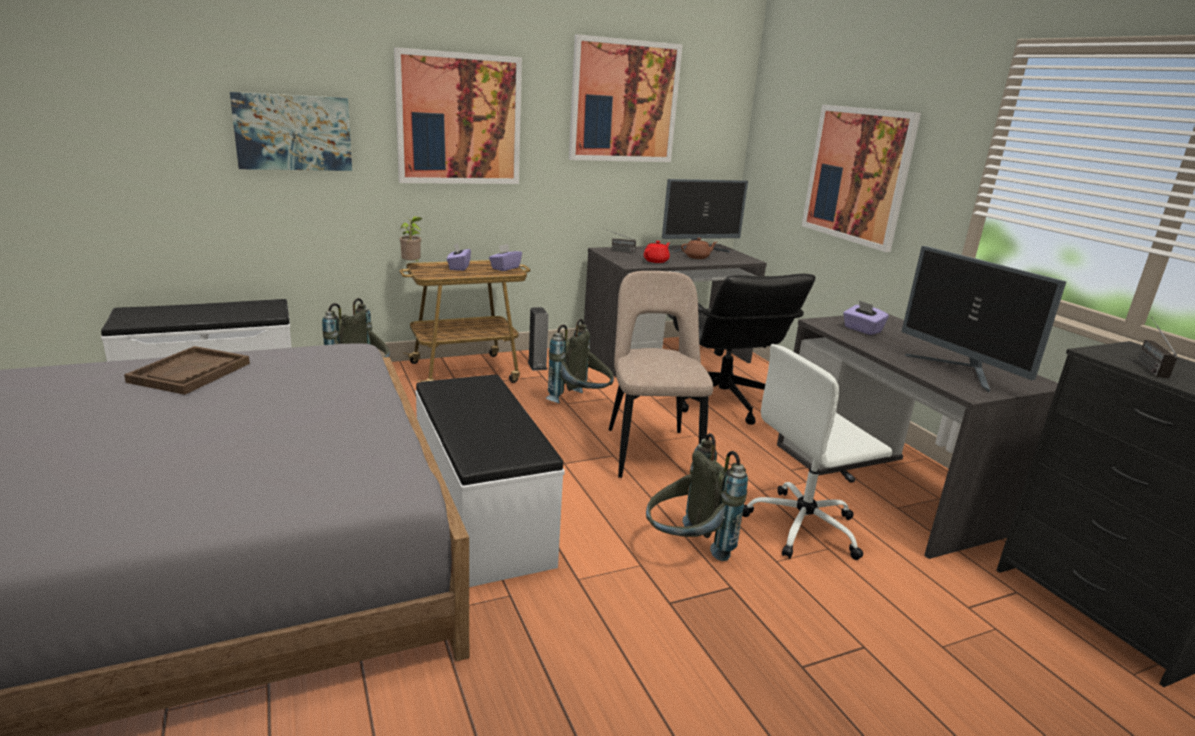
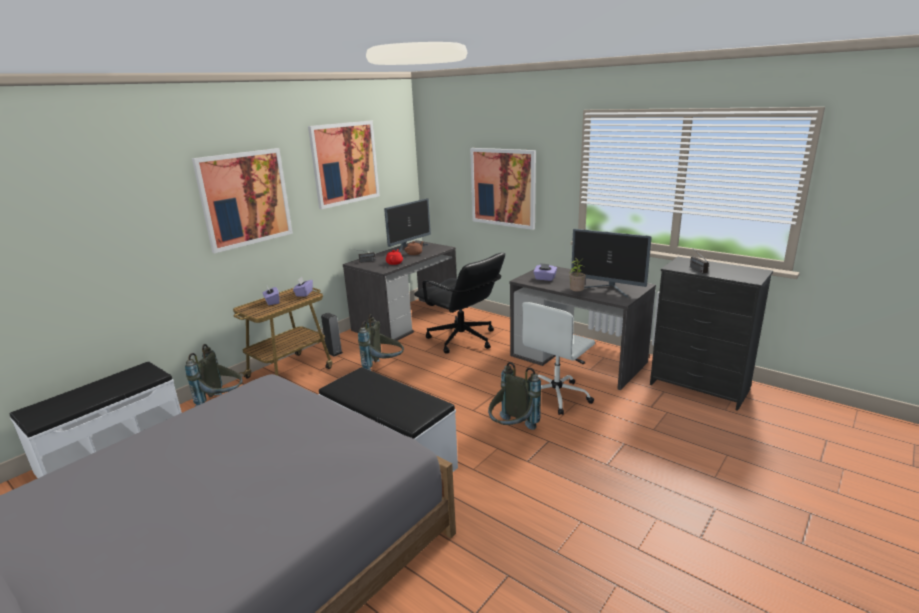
camera: 25 degrees left, 0 degrees up
(190, 373) = (181, 435): brown tray -> none
(293, 132) = (129, 236): picture -> none
(412, 265) = (238, 309): potted plant -> potted plant (576, 294)
(651, 450) = (449, 383): beige chair -> none

